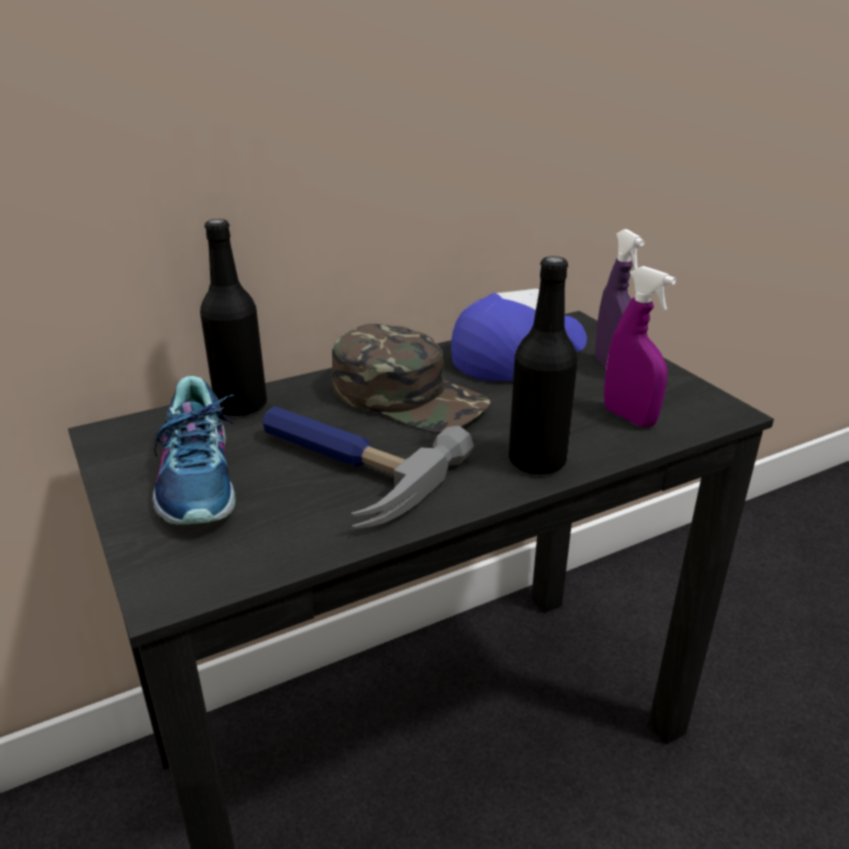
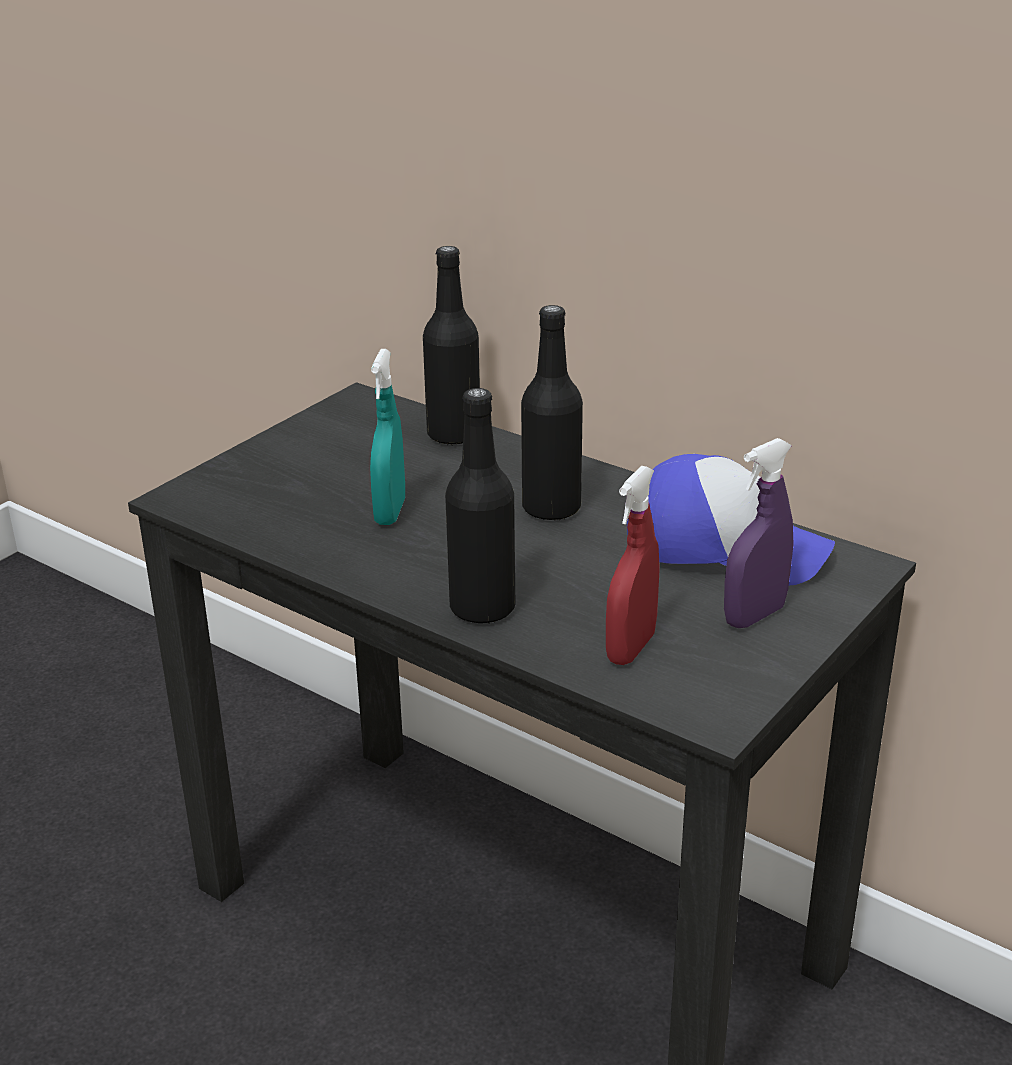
camera: 65 degrees right, 0 degrees up
(200, 479) = (324, 459): shoe -> none
(342, 467) = (390, 512): hammer -> turquoise spray bottle
(409, 396) = (551, 508): green cap -> black bottle
(629, 417) = (631, 648): purple spray bottle -> red spray bottle

